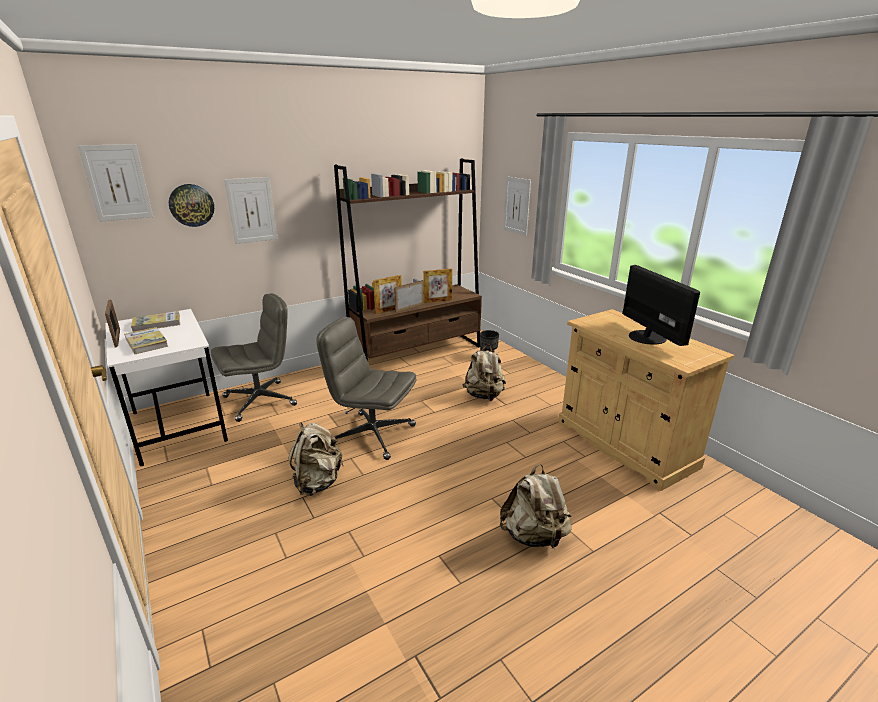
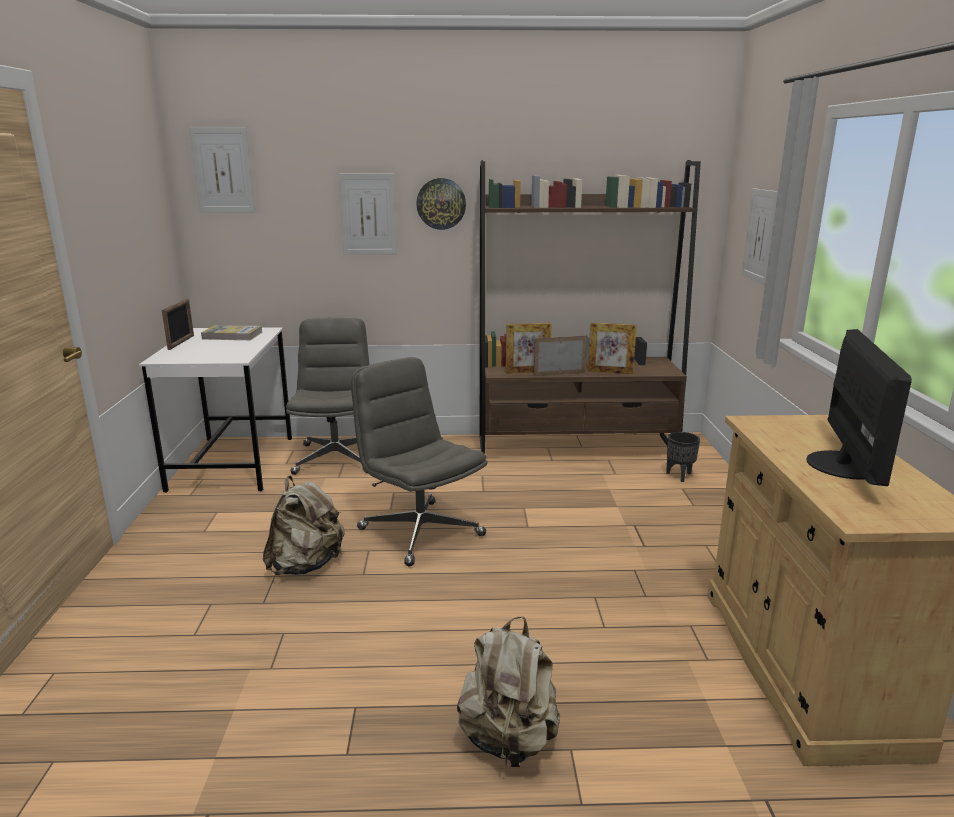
camera: 30 degrees right, 5 degrees down
(146, 342) = (198, 350): book -> none
(191, 205) = (298, 202): wall clock -> wall clock (441, 204)
(260, 400) = (336, 458): grey office chair -> grey office chair turned 90 degrees counterclockwise
(484, 396) = (621, 525): beige backpack -> none

